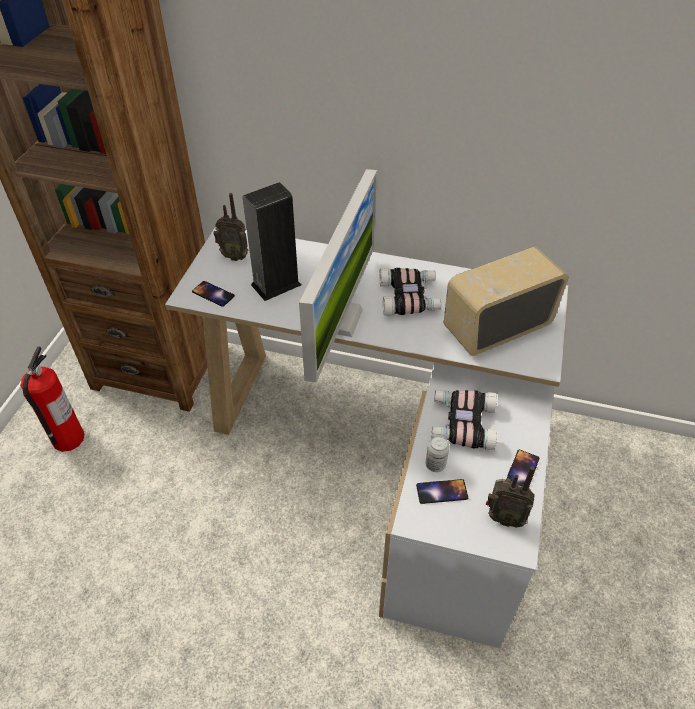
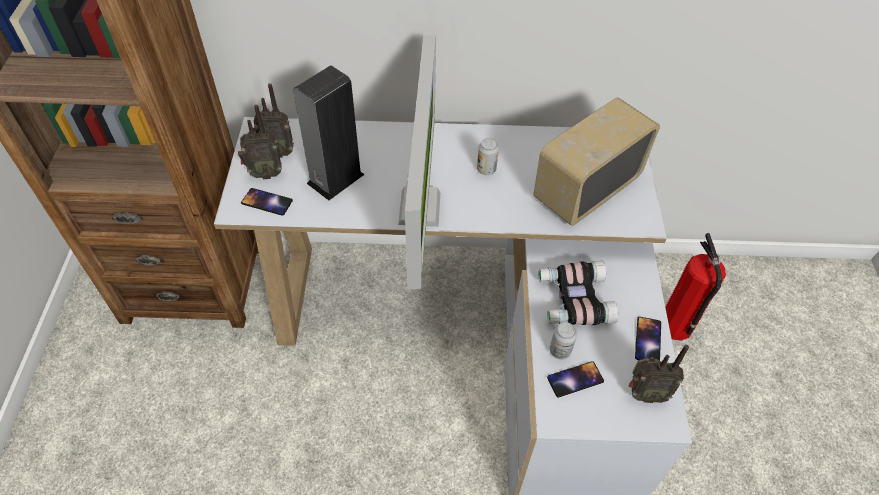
camera: 15 degrees left, 5 degrees up
(67, 439) = (110, 387): fire extinguisher -> fire extinguisher (676, 326)
(218, 271) = (264, 173): none -> radio
(410, 297) = (486, 169): binoculars -> can

